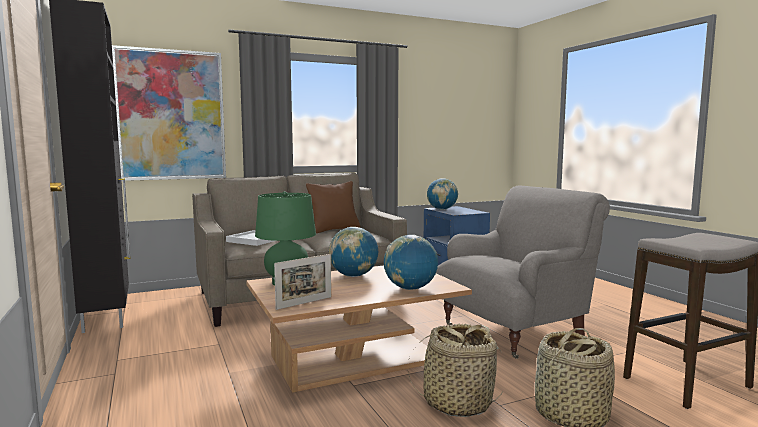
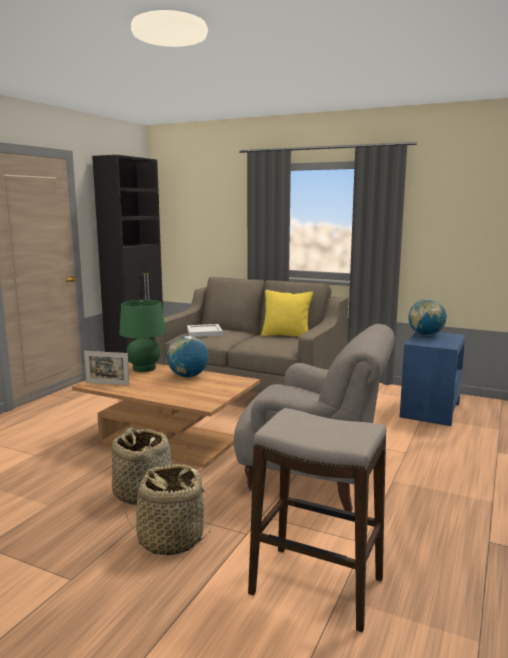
camera: 50 degrees right, 5 degrees up
(171, 115) = (205, 223): picture -> none
(334, 230) = (286, 336): brown pillow -> yellow pillow
(410, 288) = (181, 396): globe -> none

